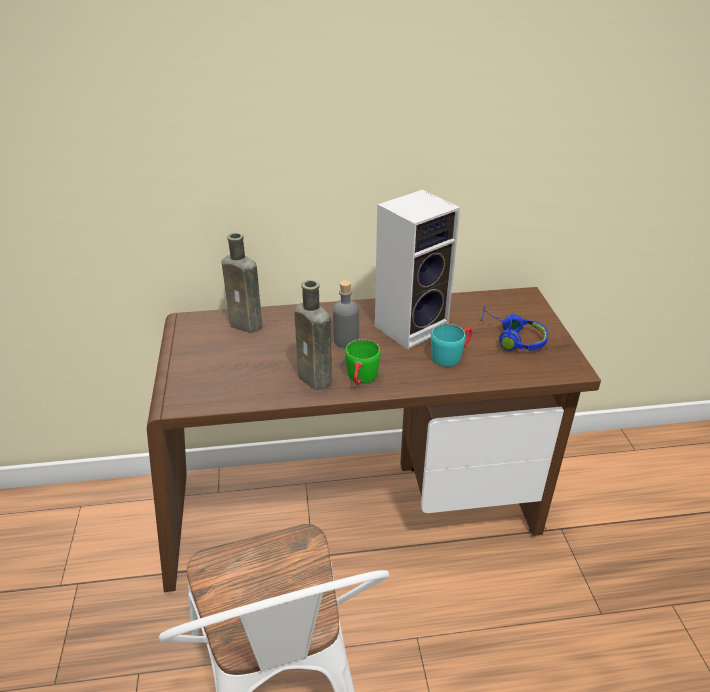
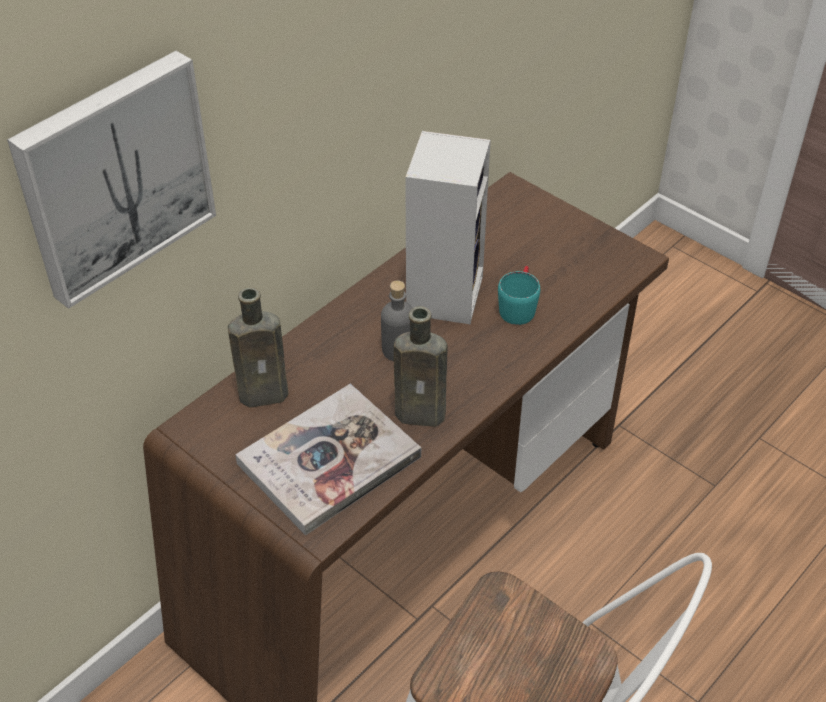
camera: 40 degrees left, 10 degrees up
(160, 107) = (114, 176): none -> picture
(234, 372) = (329, 460): none -> book
(361, 379) = (466, 386): green mug -> none
(511, 338) = (551, 253): blue headphones -> none

